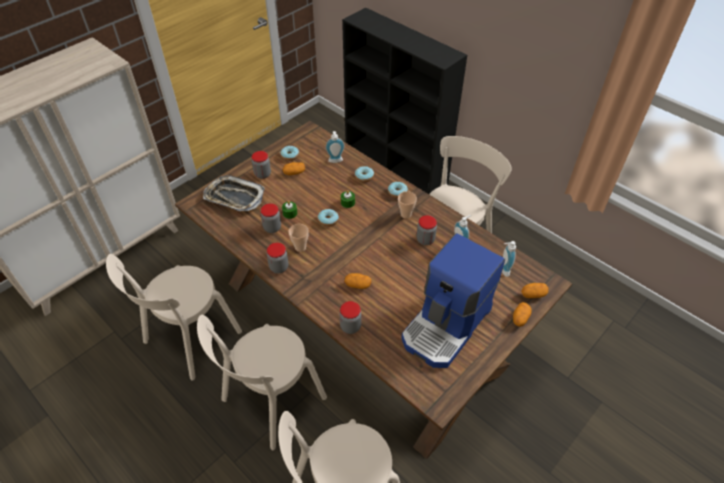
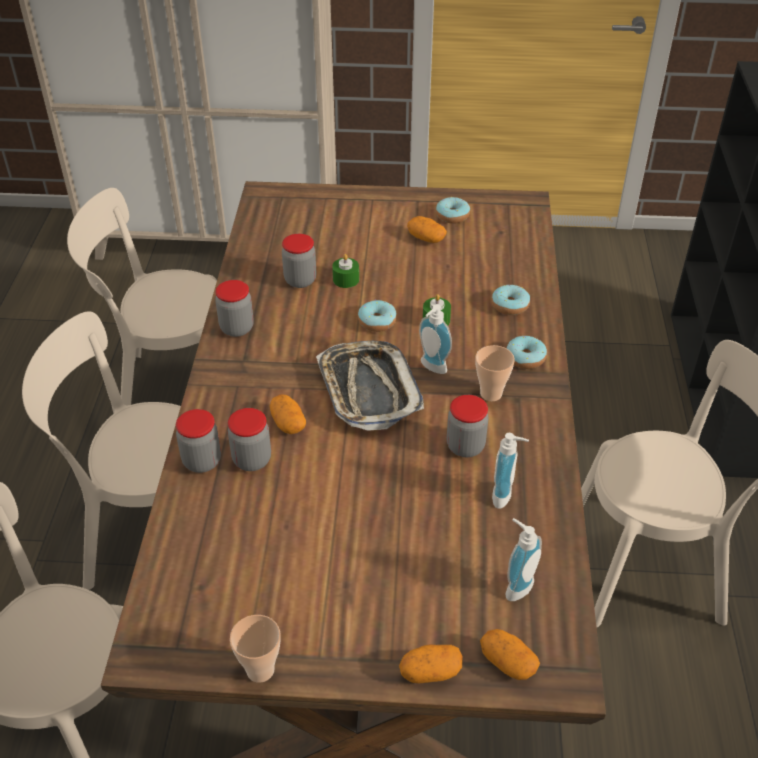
camera: 50 degrees right, 5 degrees down
(234, 197) = (314, 217): tray -> tray (368, 390)
(262, 174) = (386, 215): jar -> jar (252, 460)
(300, 247) = (295, 326): cup -> cup (260, 670)
(335, 161) = (501, 261): soap dispenser -> soap dispenser (431, 368)
(447, 326) = (312, 575): coffee machine -> none

